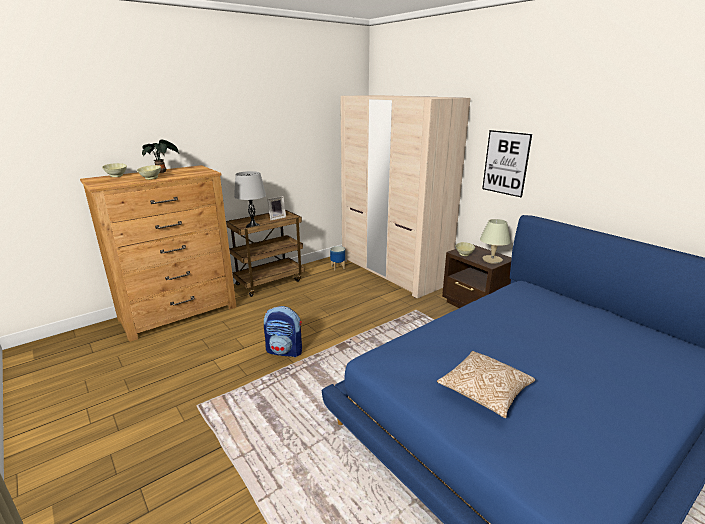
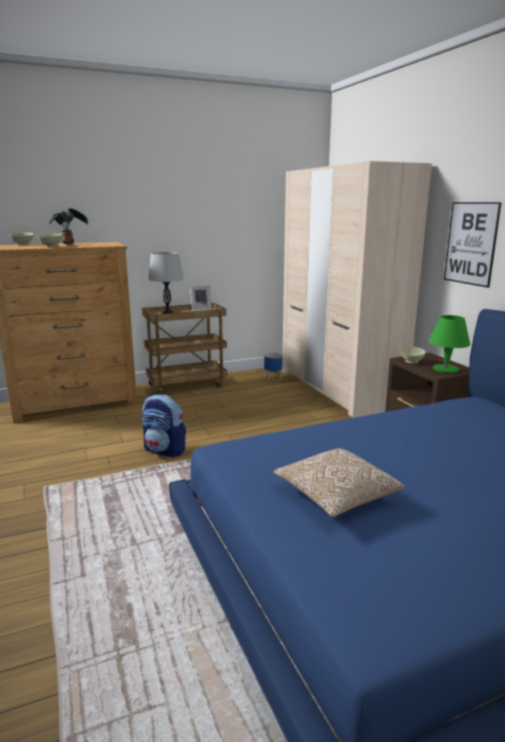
camera: 15 degrees right, 5 degrees down
(492, 260) = (445, 369): beige table lamp -> green table lamp

